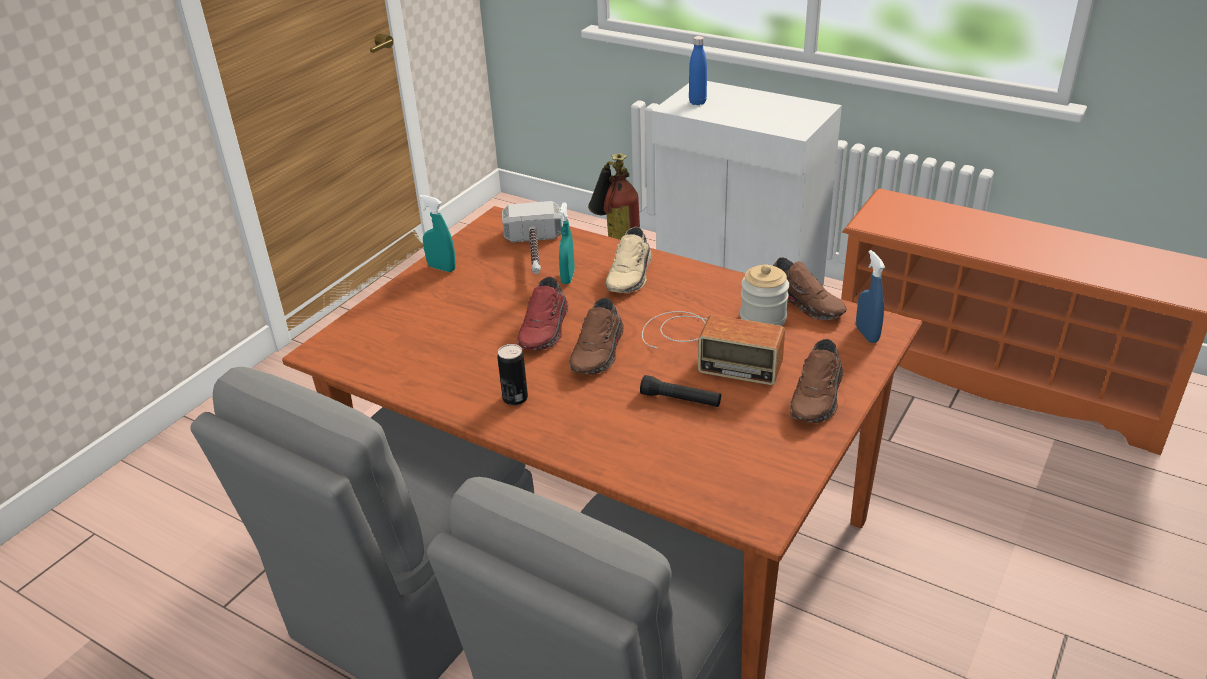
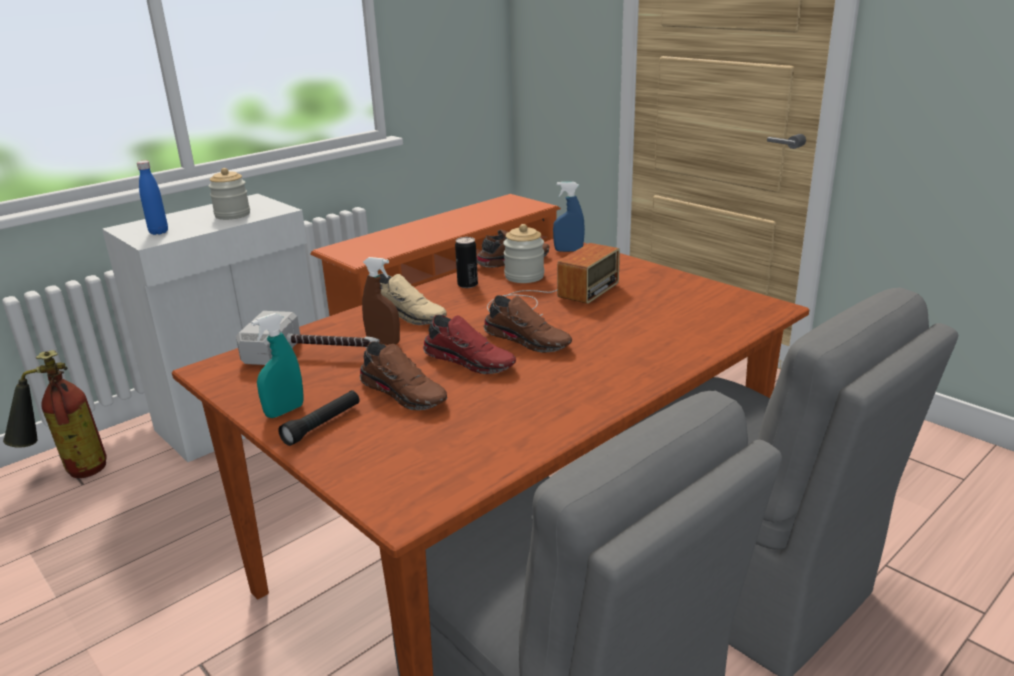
camera: 75 degrees left, 10 degrees down
(515, 398) = (582, 385): can -> can (467, 284)
(567, 277) = (383, 342): turquoise spray bottle -> brown spray bottle
(680, 399) = (619, 316): black flashlight -> black flashlight (322, 425)
(764, 115) = (232, 215): none -> jar
(818, 397) = (637, 273): brown shoe -> brown shoe (405, 393)

